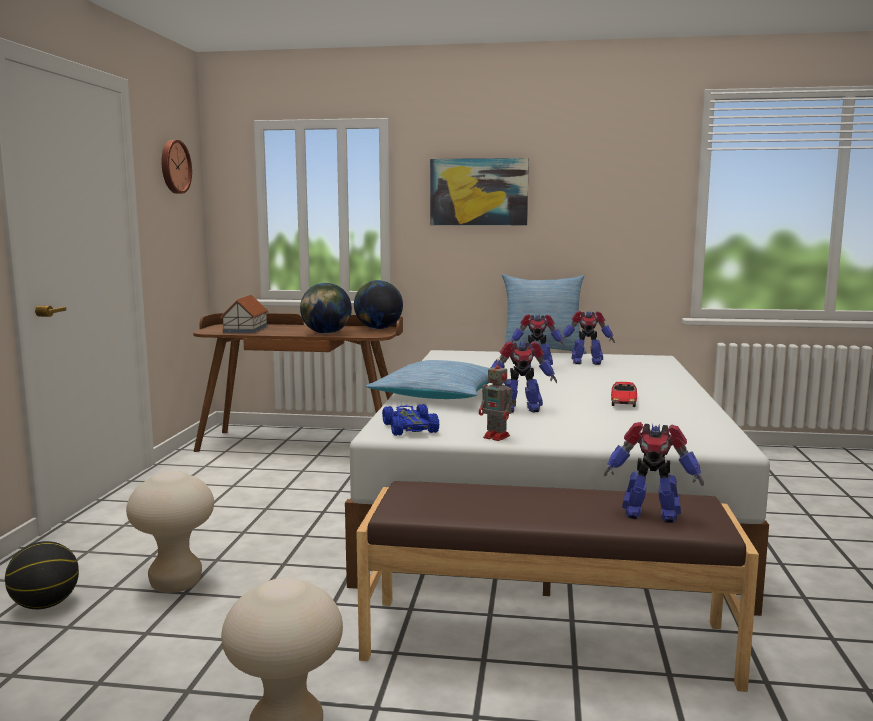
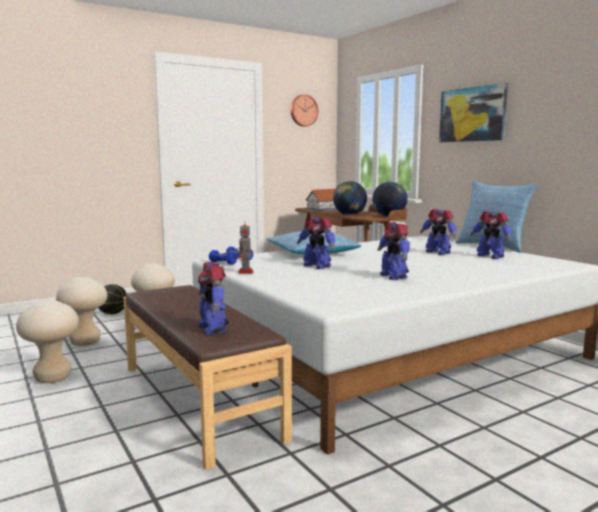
camera: 50 degrees right, 0 degrees up
(156, 666) = (85, 342): none -> beige stool
(623, 402) = (393, 276): toy car -> toy robot

